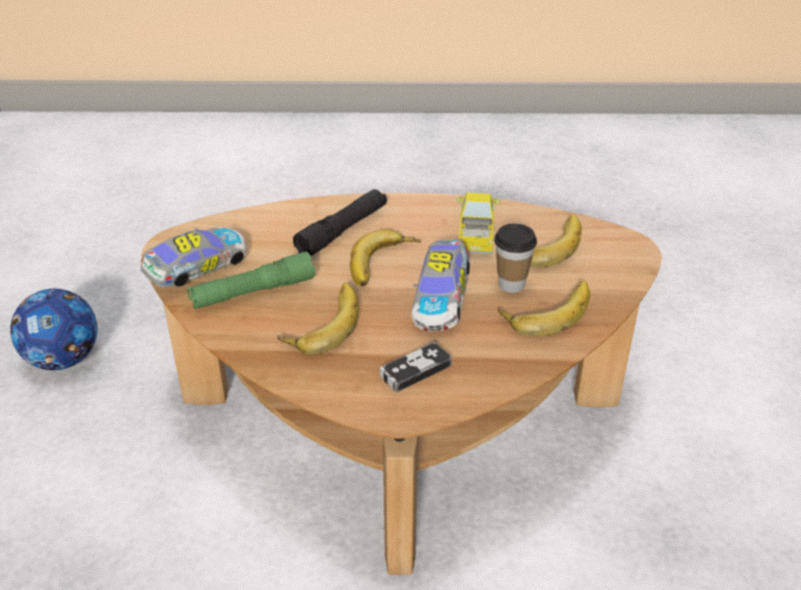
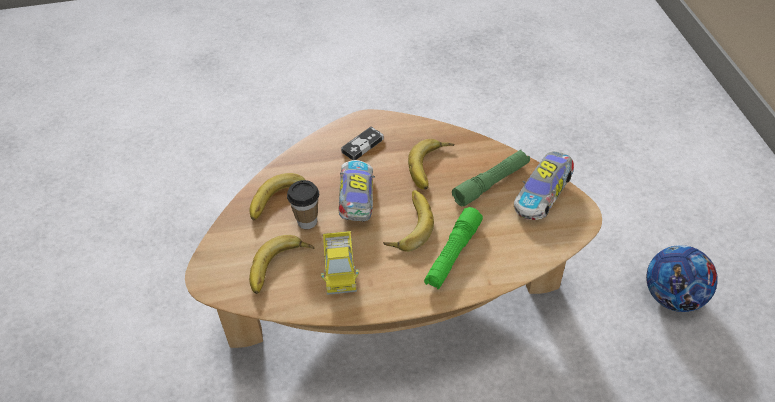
camera: 170 degrees right, 10 degrees up
(342, 231) = (452, 254): black flashlight -> green flashlight

